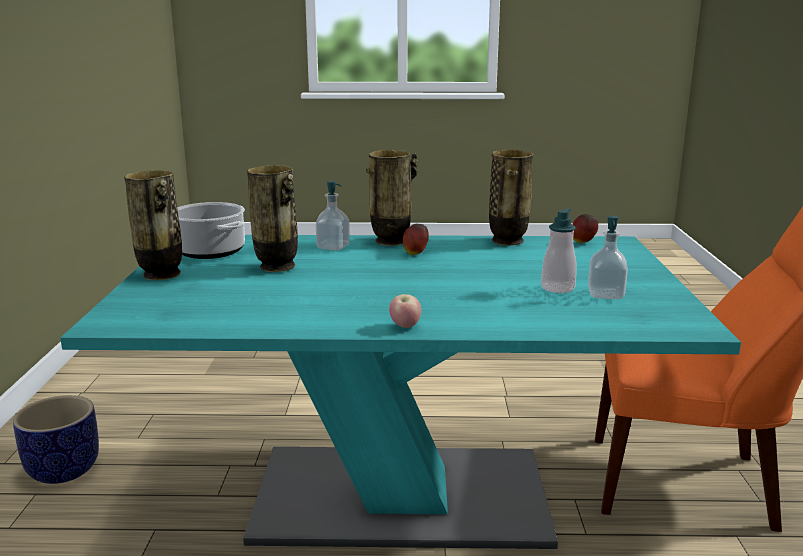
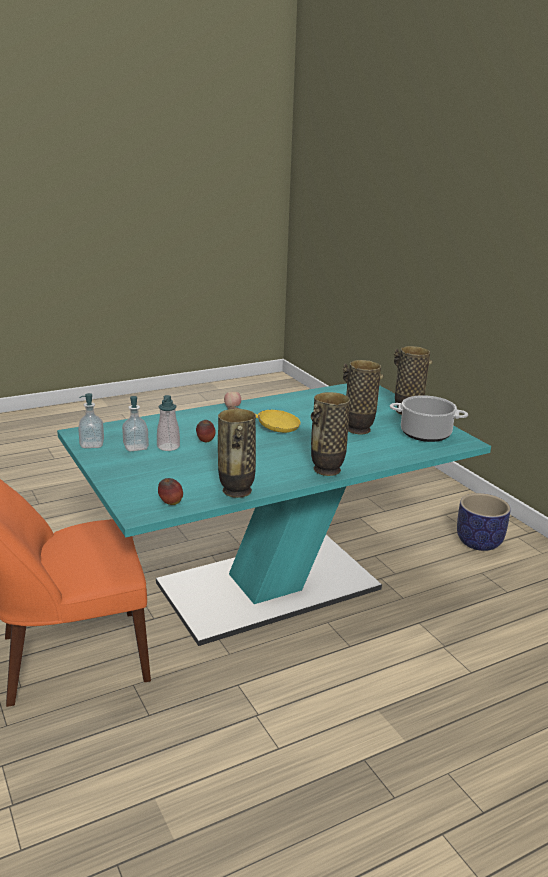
camera: 150 degrees right, 5 degrees up
(333, 247) = (358, 455): soap dispenser -> soap dispenser (92, 444)
(382, 288) = (273, 427): none -> yellow frying pan
(415, 254) = (290, 460): apple -> apple (205, 442)

